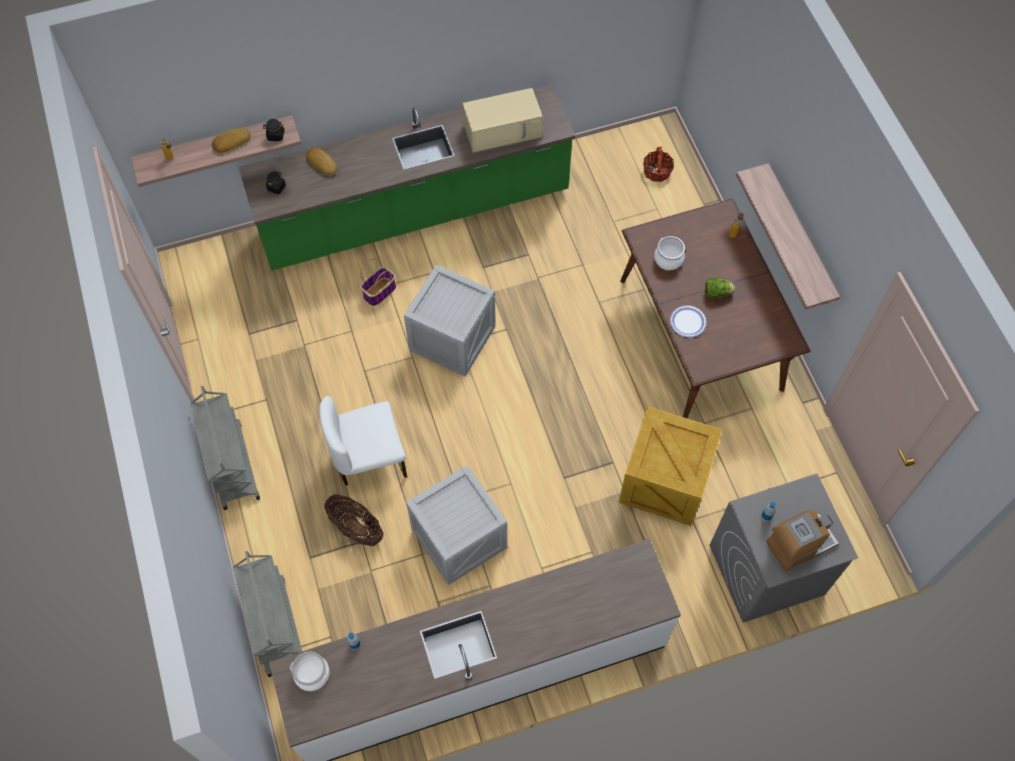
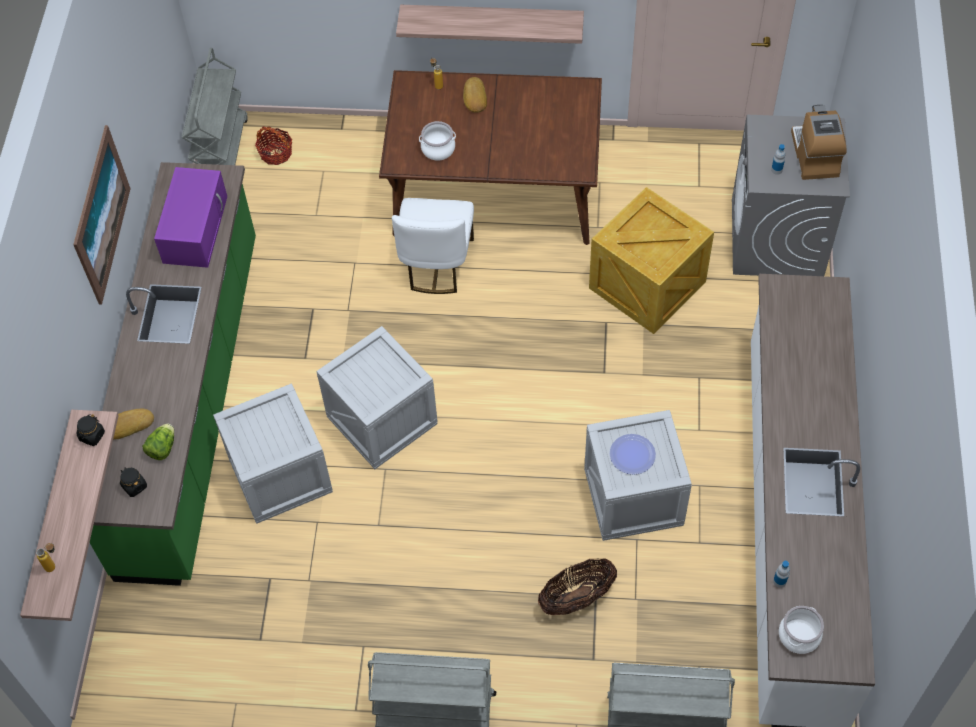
camera: 65 degrees left, 5 degrees down
(231, 141) = (70, 488): bread -> bread (474, 97)
(369, 458) = (495, 556): white chair -> white chair (436, 264)
(379, 291) = (279, 474): basket -> crate
(436, 52) = (101, 215): none -> picture
(503, 130) = (195, 228): beige microwave -> purple microwave
(639, 136) = (221, 152): none -> grey cart
(688, 322) = (521, 161): plate -> plate (632, 454)
(717, 293) = (500, 124): lettuce -> lettuce (162, 448)

